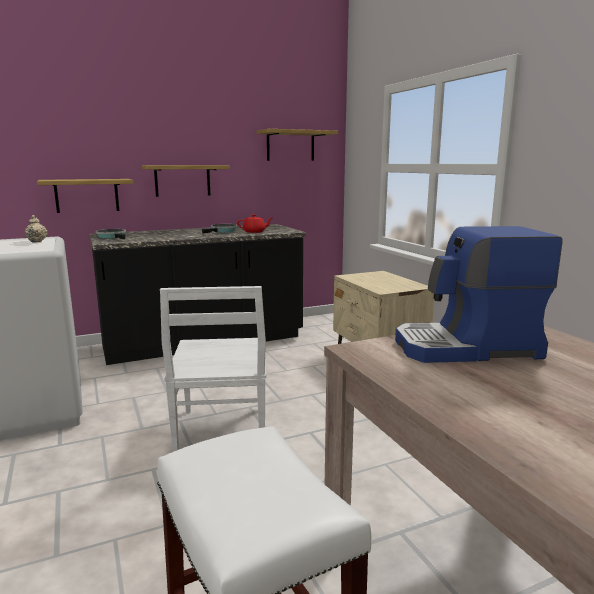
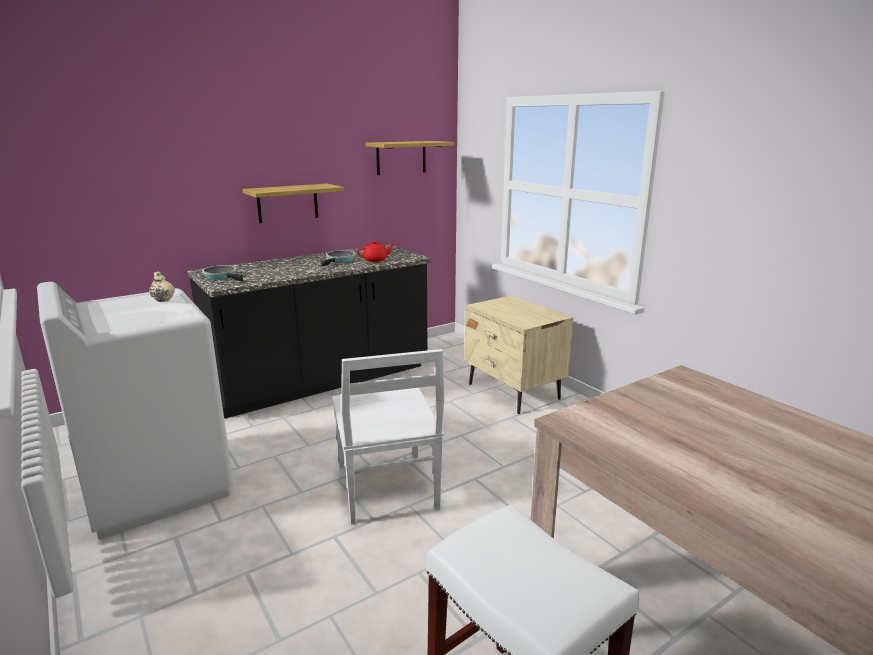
camera: 10 degrees left, 5 degrees up
(87, 195) = (182, 227): shelf -> none
(467, 348) = (660, 410): coffee machine -> none

